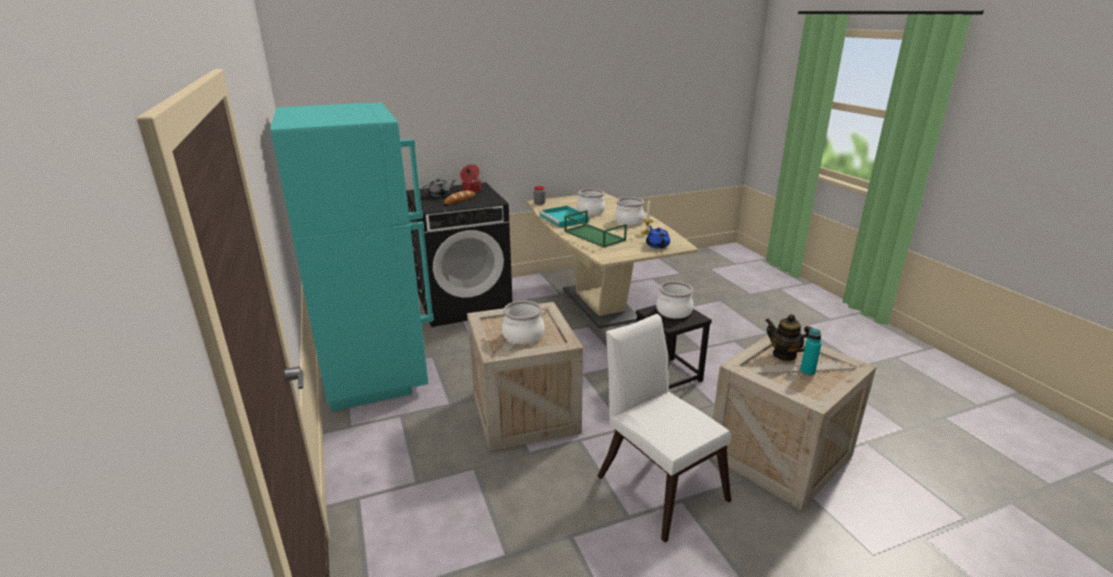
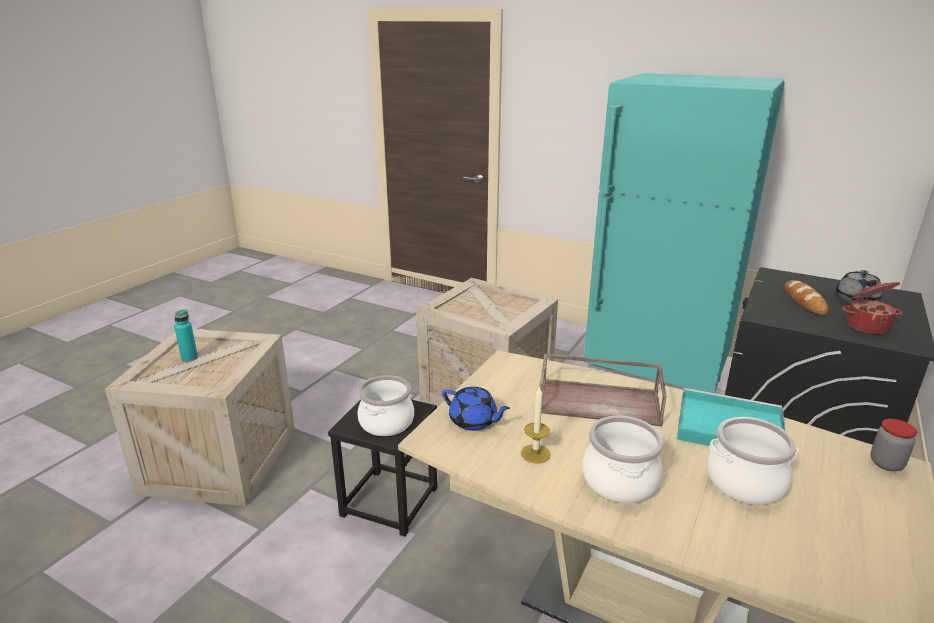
camera: 140 degrees right, 0 degrees up
(523, 335) = (479, 301): cooking pot -> none
(593, 235) = (600, 401): green tray -> brown tray
(657, 482) = (327, 394): white chair -> none
(784, 355) = (214, 367): teapot -> none

